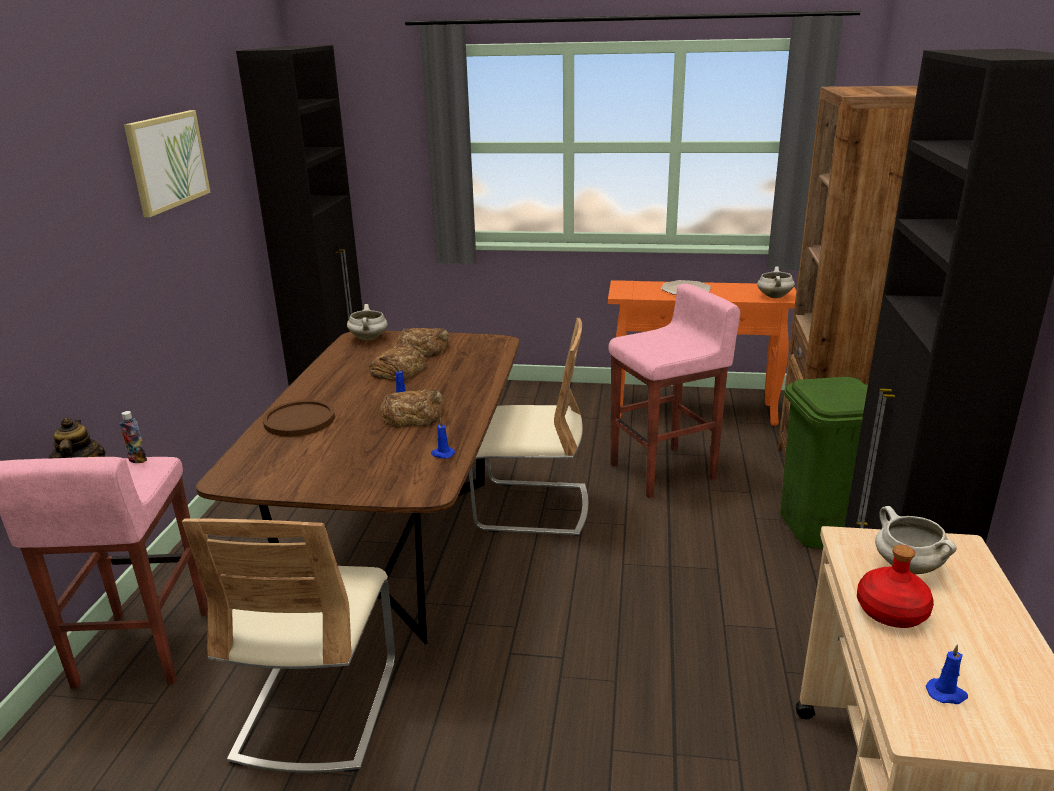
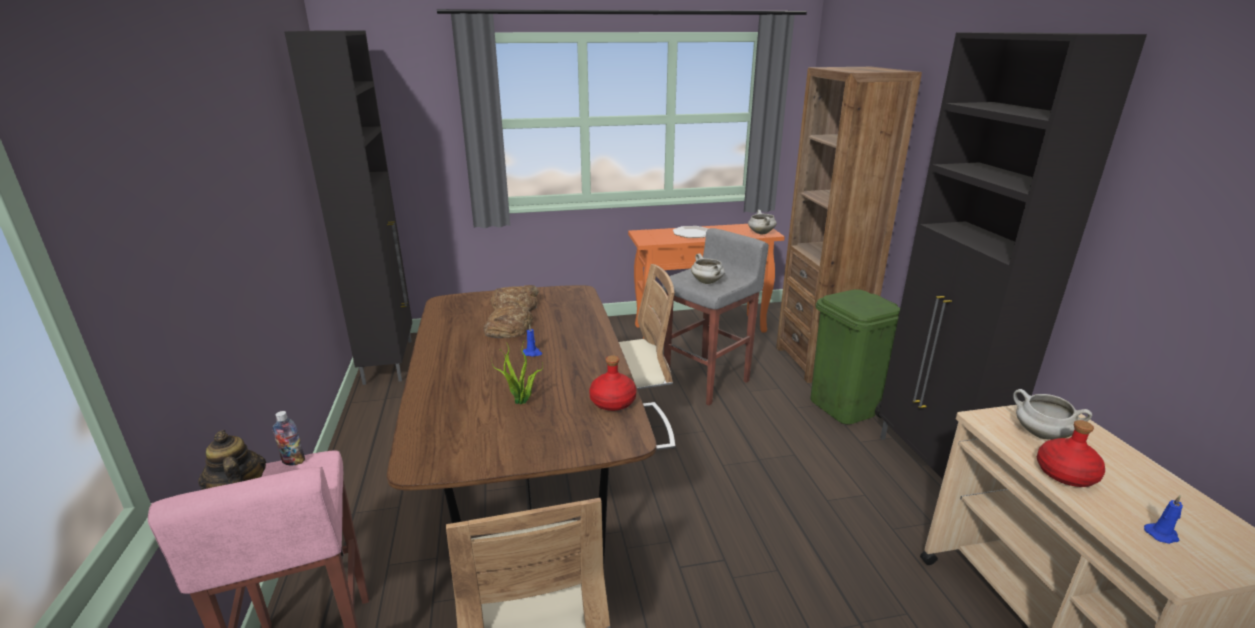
camera: 20 degrees left, 0 degrees up
(167, 161) = (245, 142): picture -> none
(299, 420) = (448, 390): brown plate -> none
(356, 441) = (521, 402): none -> potted plant
(369, 338) = (457, 301): white cooking pot -> white cooking pot (707, 282)
(412, 415) = (555, 368): bread -> none
(442, 454) = (612, 402): blue candle -> red bottle
(664, 472) = (708, 381): pink stool -> grey stool

